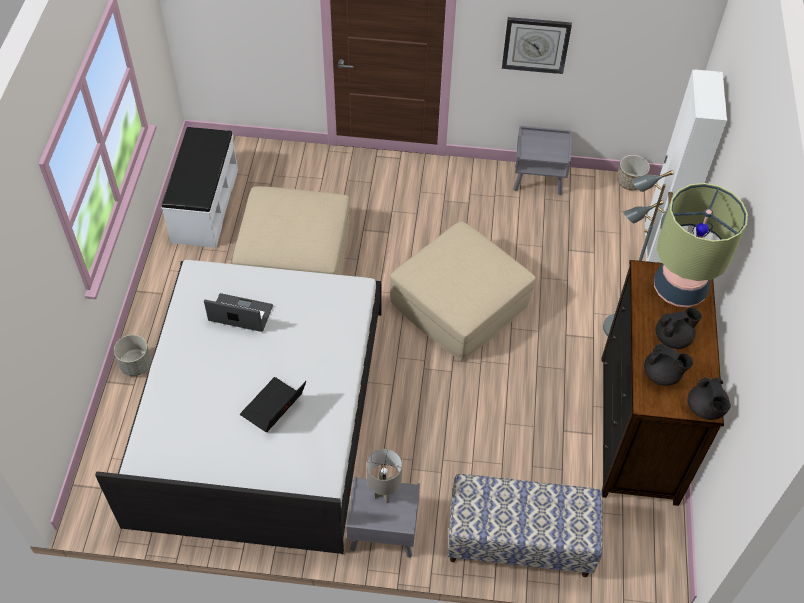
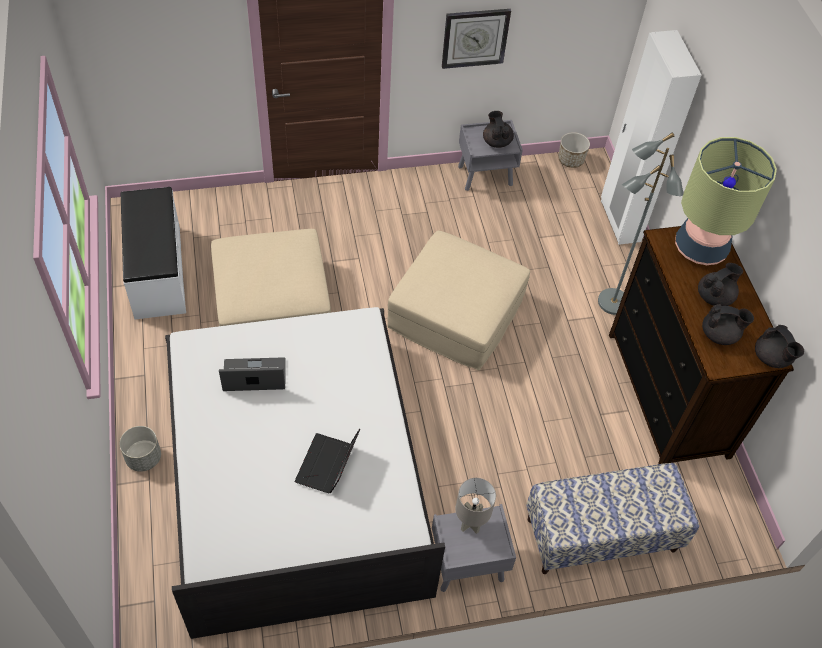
camera: 20 degrees left, 0 degrees up
(548, 149) = (496, 141): none -> black teapot

